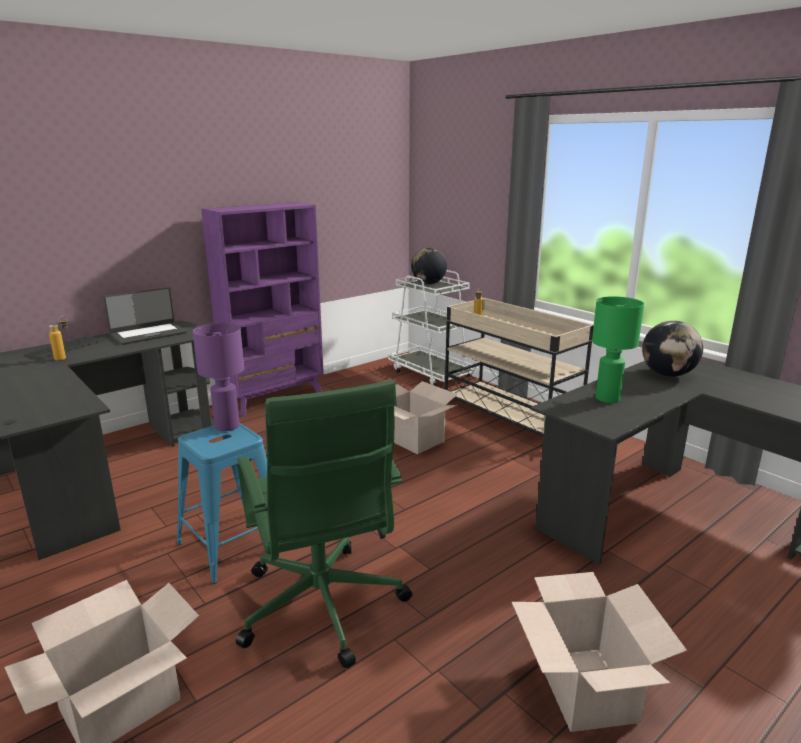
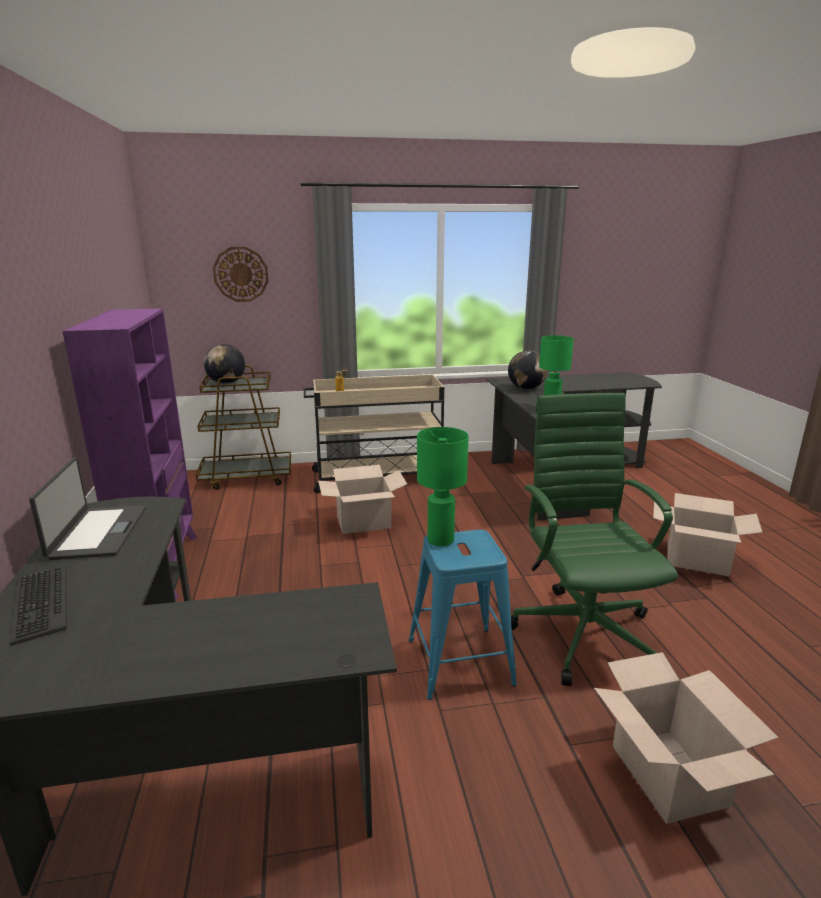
camera: 60 degrees left, 0 degrees up
(64, 358) = (100, 605): bottle -> none
(226, 426) = (440, 540): purple table lamp -> green table lamp
(322, 608) = (583, 632): green office chair -> green office chair turned 105 degrees counterclockwise
(430, 374) = (247, 477): white cart -> brown cart
(463, 186) = (241, 274): none -> wall clock

